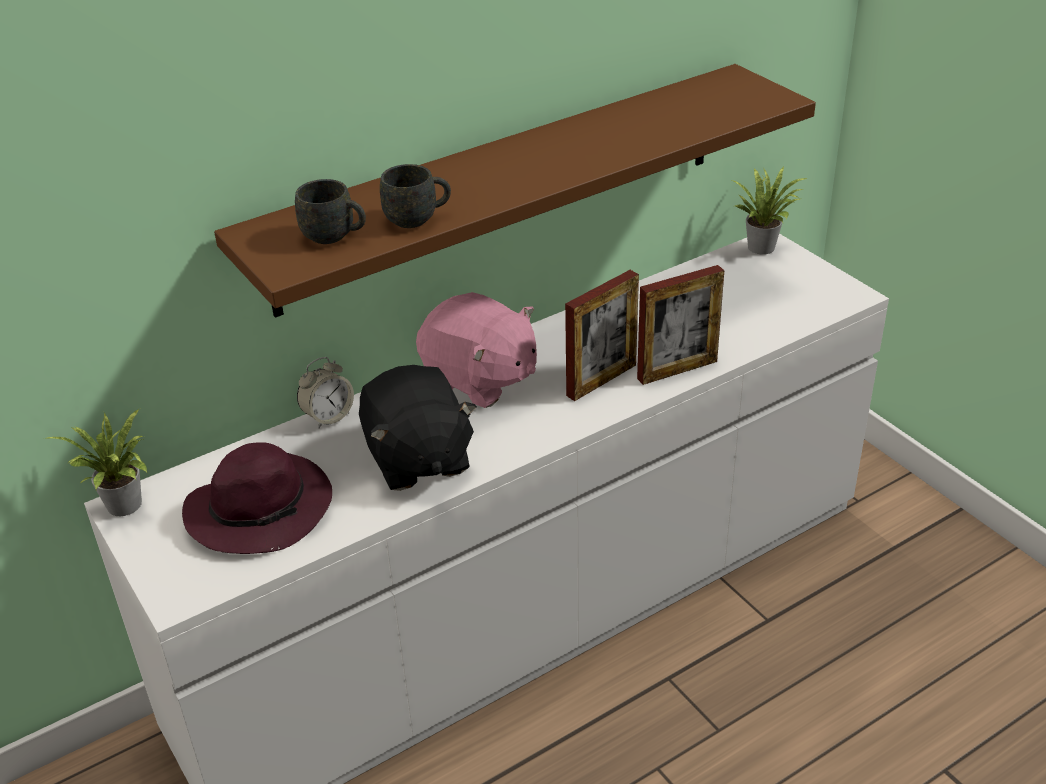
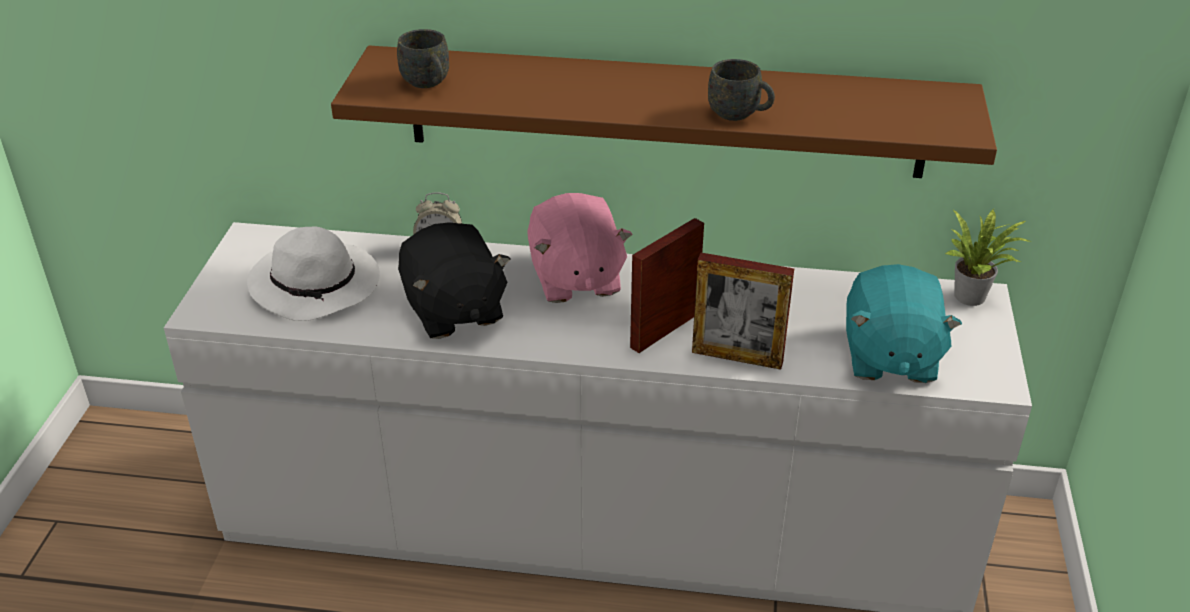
camera: 40 degrees right, 0 degrees up
(124, 508) = (248, 238): potted plant -> none
(262, 509) = (317, 286): purple hat -> white hat
(417, 459) = (453, 311): black plush toy -> black plush toy turned 45 degrees counterclockwise
(418, 219) = (501, 97): grey mug -> grey mug (740, 114)
(601, 380) = (664, 330): picture frame -> picture frame turned 135 degrees clockwise
(770, 314) = (889, 357): none -> turquoise plush toy

